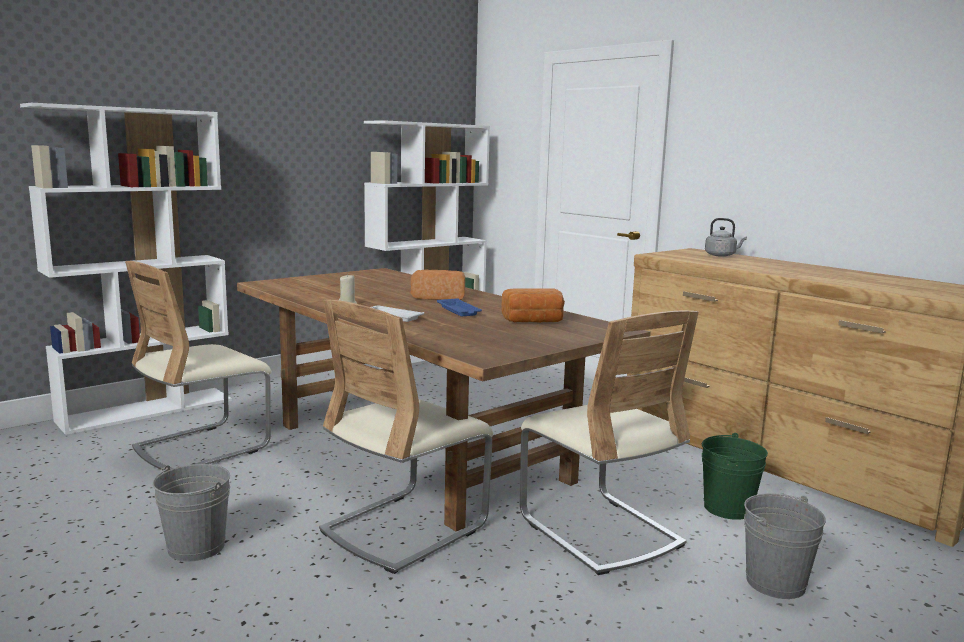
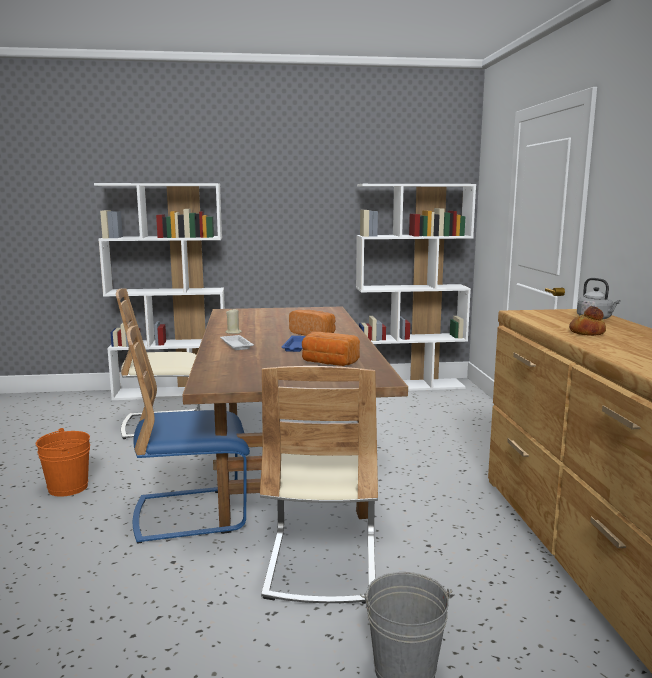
camera: 35 degrees right, 0 degrees up
(196, 547) = (68, 487): grey bucket -> orange bucket
(404, 528) = (191, 514): beige chair -> blue chair
(727, 508) = (473, 585): green bucket -> none
(751, 266) = (586, 332): none -> bread

